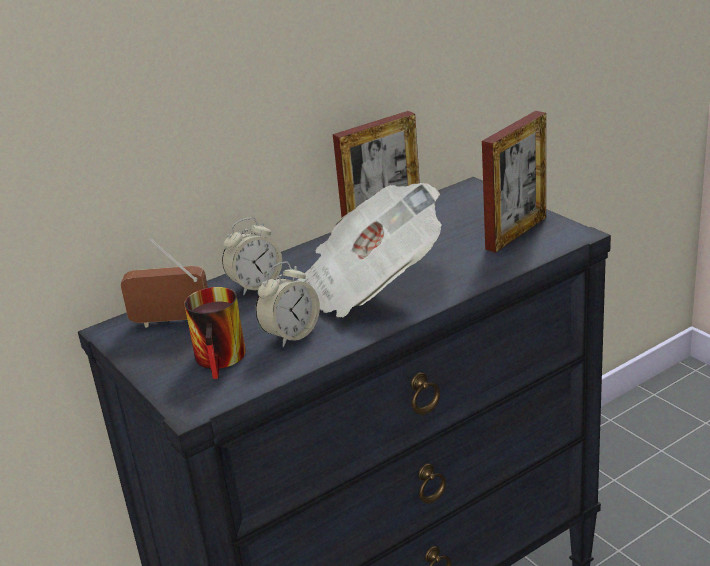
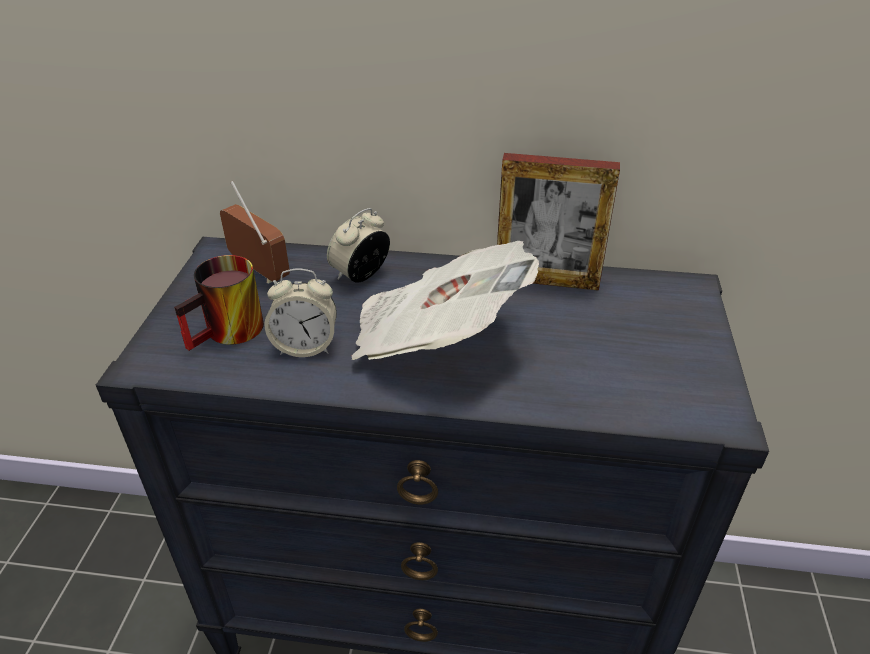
camera: 40 degrees right, 10 degrees up
(255, 285) = (361, 275): alarm clock -> alarm clock turned 120 degrees clockwise
(516, 233) = (661, 373): picture frame -> none

